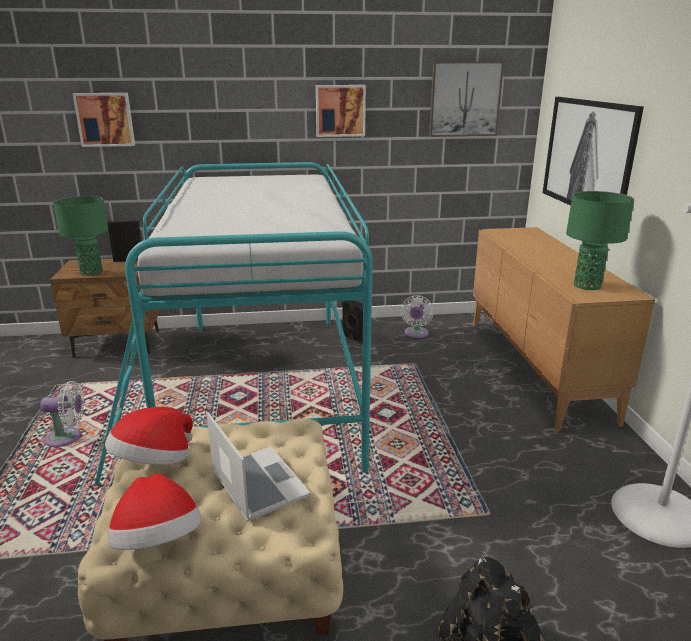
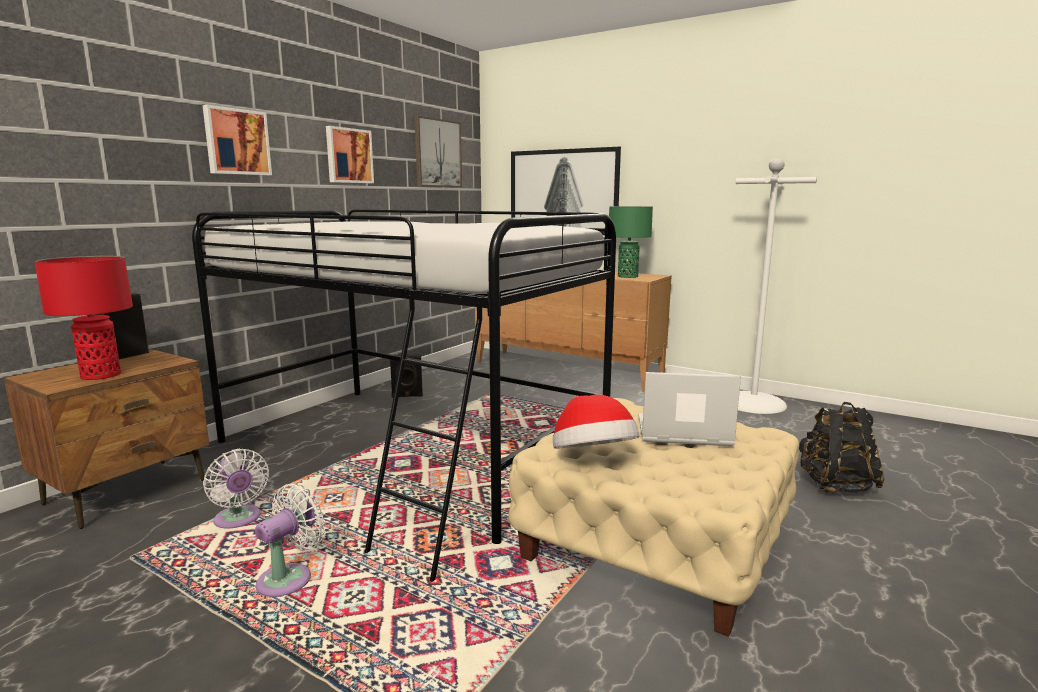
camera: 50 degrees left, 10 degrees down
(91, 272) = (100, 375): green table lamp -> red table lamp
(105, 119) = (68, 144): picture -> picture (236, 142)
(158, 542) = (728, 481): hat -> none
(262, 387) = (408, 450): turquoise bed -> black bed
(416, 334) = (449, 378): white fan -> white fan (238, 520)

